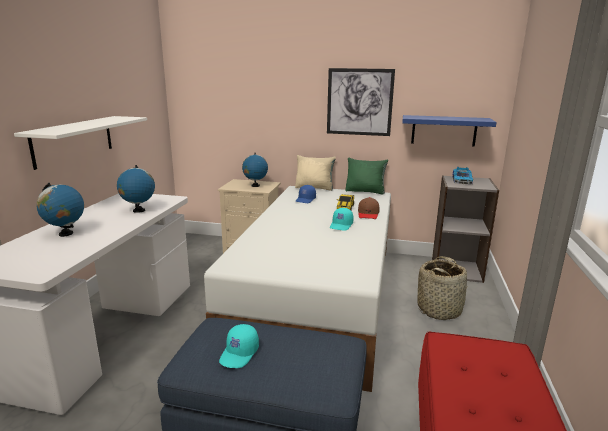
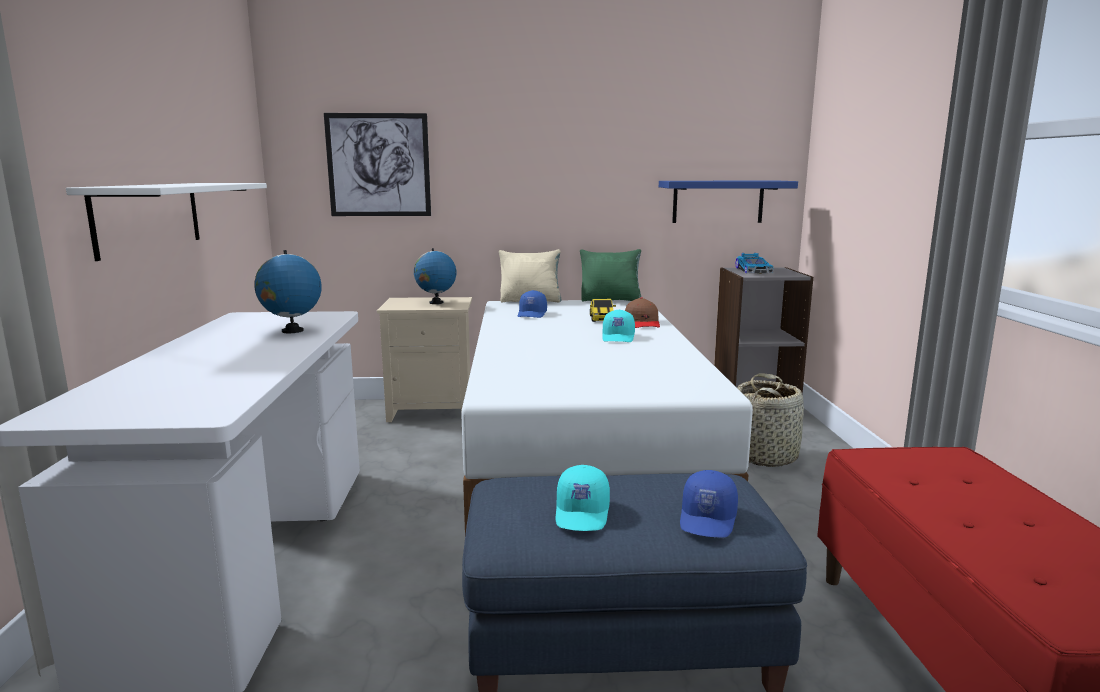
camera: 15 degrees left, 5 degrees down
(65, 234) = (190, 366): globe -> none
(309, 372) = (708, 519): none -> blue cap
(359, 102) = (593, 163): picture -> picture (378, 165)

